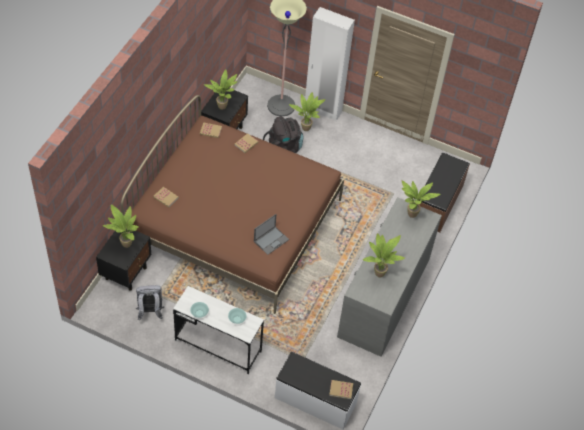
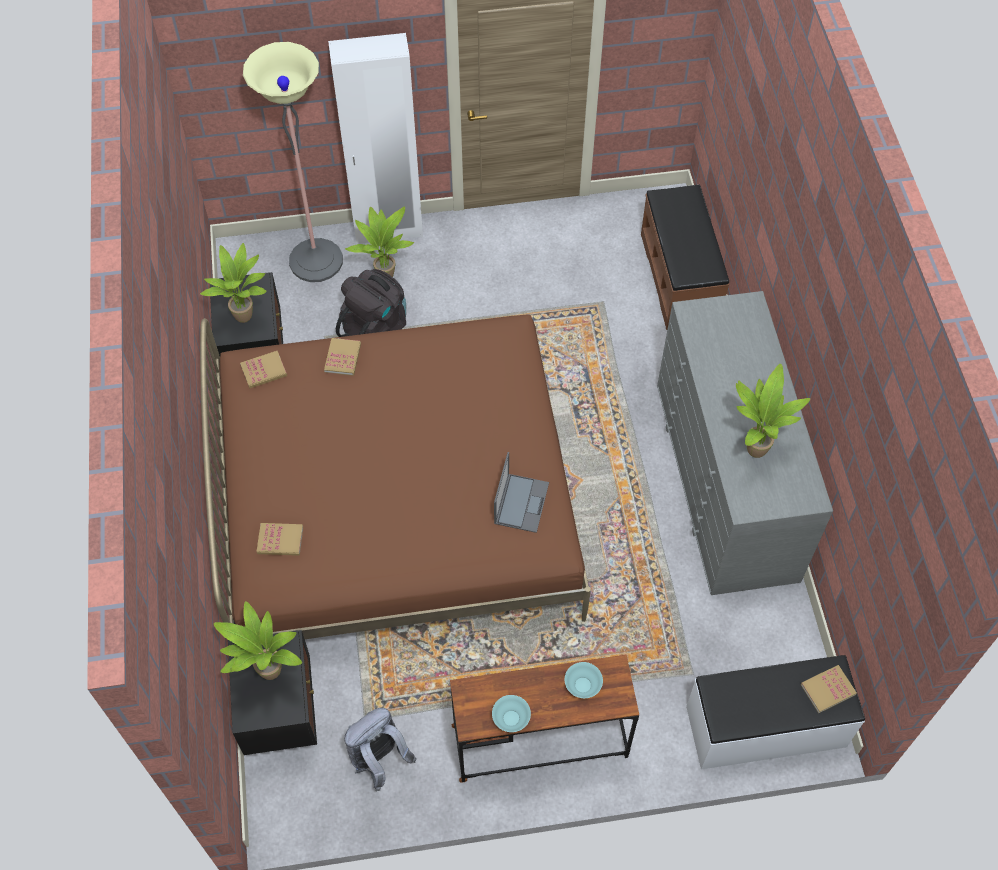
camera: 30 degrees left, 5 degrees up
(218, 346) = (540, 741): white desk -> brown desk
(412, 216) = (721, 320): potted plant -> none

